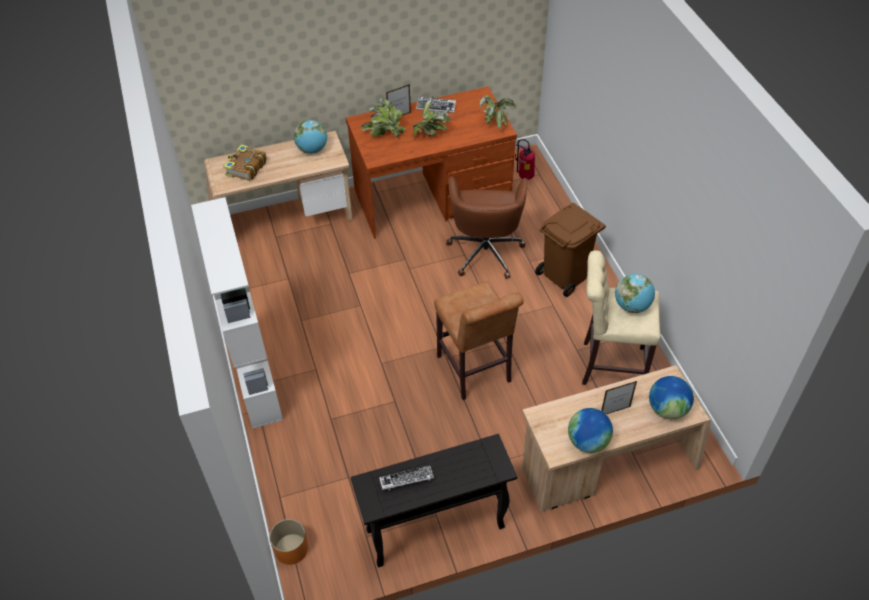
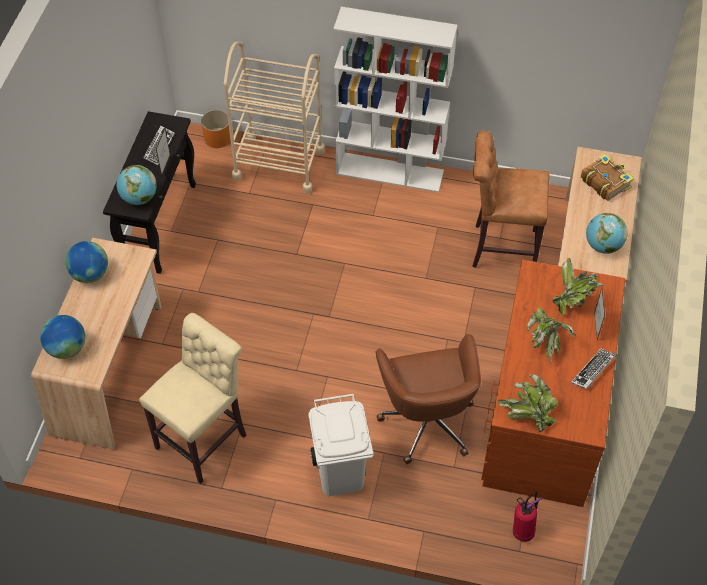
camera: 120 degrees right, 5 degrees up
(296, 473) = (279, 164): none -> beige cart
(475, 372) = (281, 327): brown stool -> brown stool (500, 248)
(485, 251) = (427, 420): brown office chair -> brown office chair turned 135 degrees counterclockwise
(565, 276) = (339, 473): brown trash can -> white trash can
(615, 411) = (98, 310): picture frame -> picture frame (165, 165)
(632, 306) = (186, 393): globe -> globe (139, 198)

